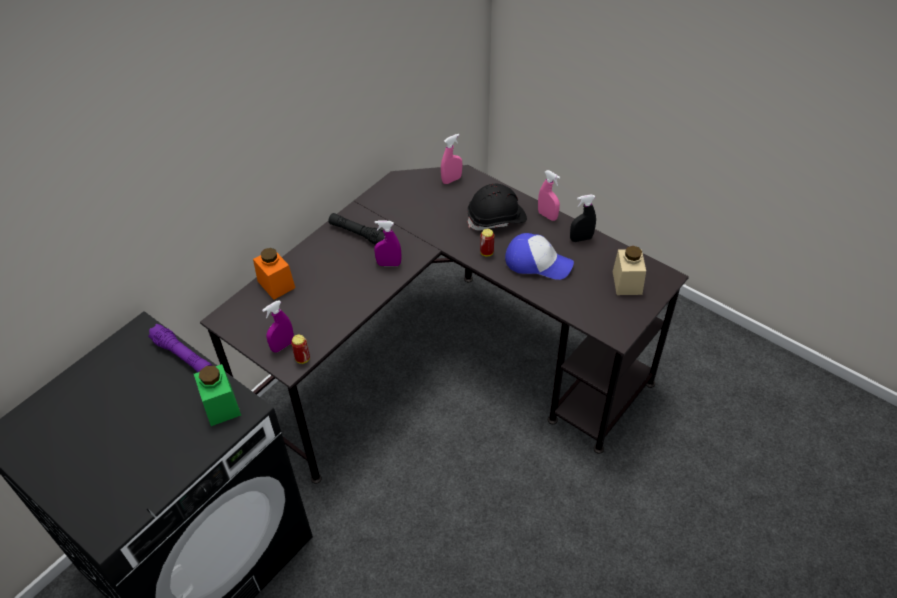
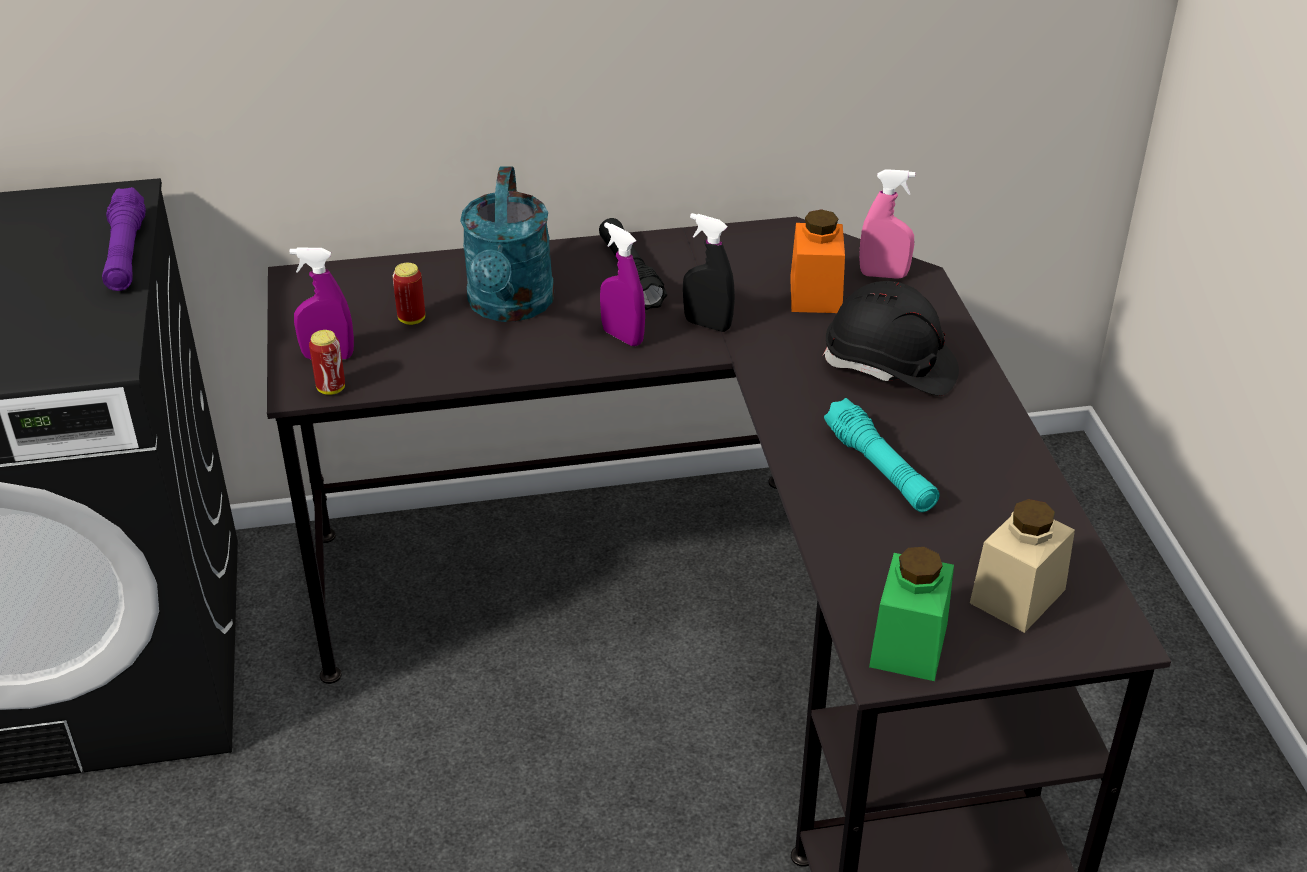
camera: 40 degrees right, 10 degrees down
(221, 405) = (82, 336): green jar -> green jar (908, 645)
(276, 284) = (425, 276): orange jar -> orange jar (815, 294)
(329, 277) = (509, 307): none -> turquoise watering can
(486, 253) = (806, 406): can -> can (411, 319)
(537, 262) = (880, 469): cap -> turquoise flashlight
(547, 216) = (993, 410): pink spray bottle -> none
(581, 239) = (1014, 478): black spray bottle -> black spray bottle (707, 324)

